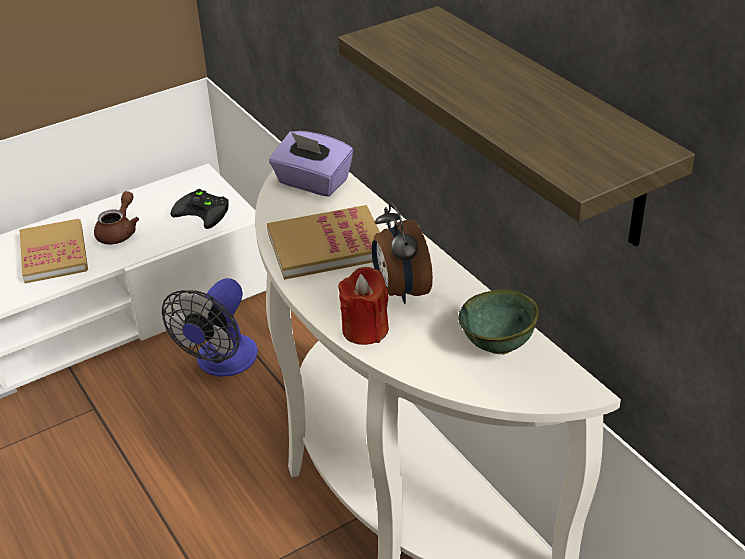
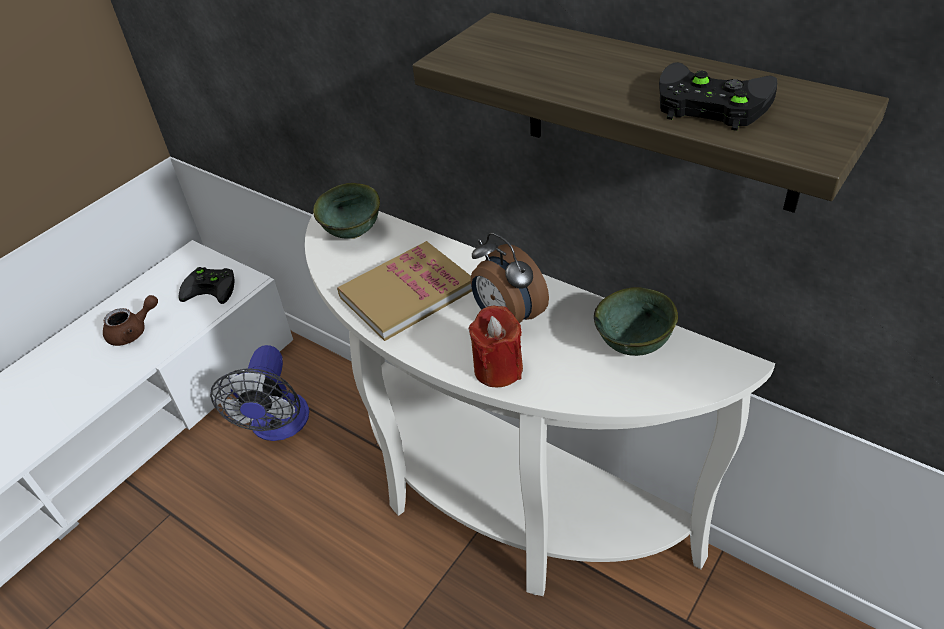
camera: 20 degrees left, 5 degrees up
(54, 254) = (73, 374): book -> none
(119, 232) = (133, 332): brown teapot -> brown teapot turned 60 degrees clockwise
(312, 183) = (354, 233): purple tissue box -> green bowl
(537, 122) = (707, 103): none -> black game controller

